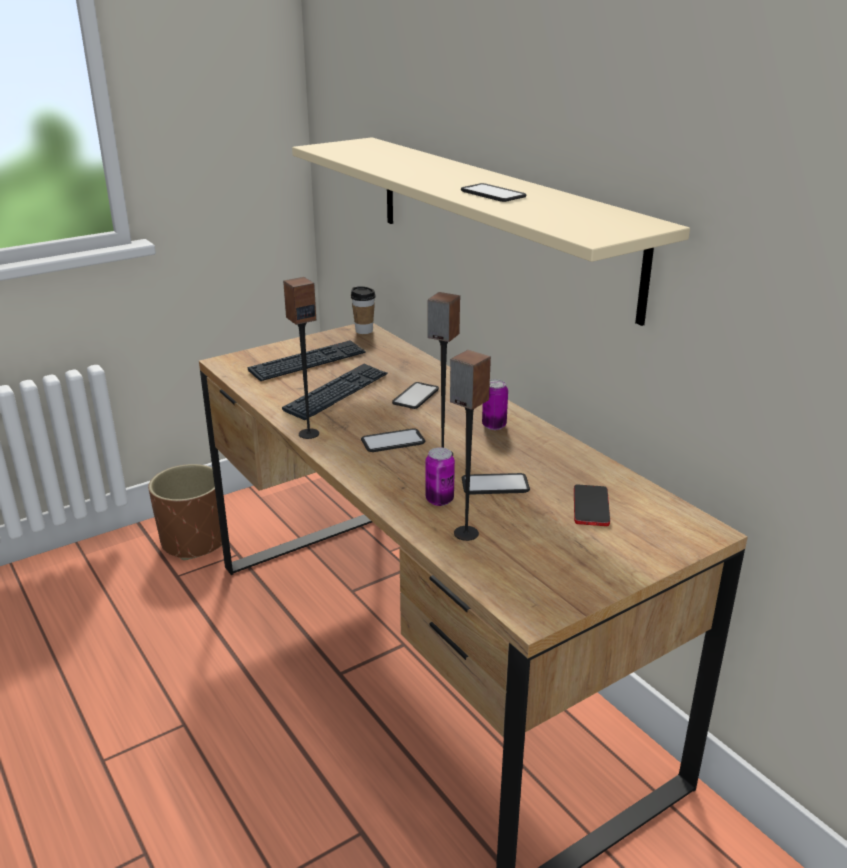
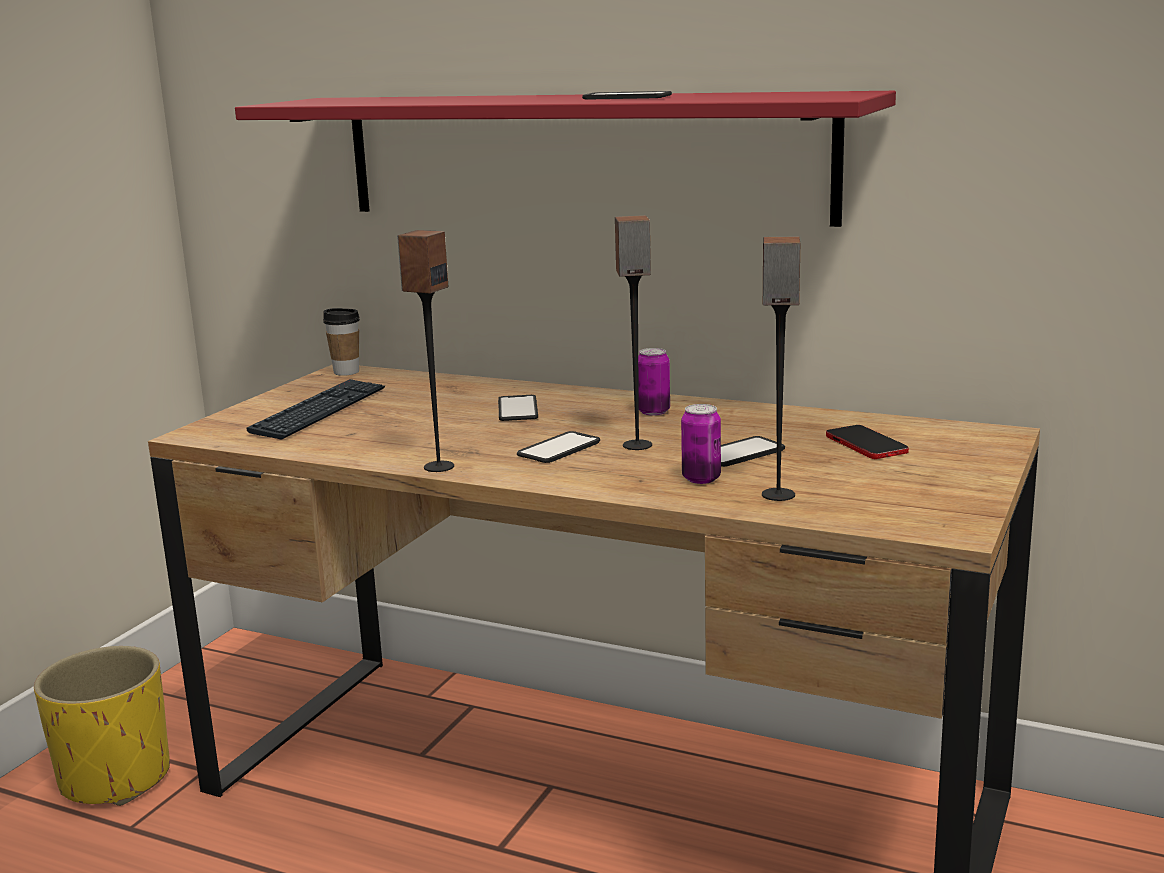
camera: 30 degrees left, 10 degrees down
(194, 542) = (117, 778): brown planter -> yellow planter
(337, 393) = (410, 427): keyboard -> none
(498, 220) = (579, 157): beige shelf -> red shelf

